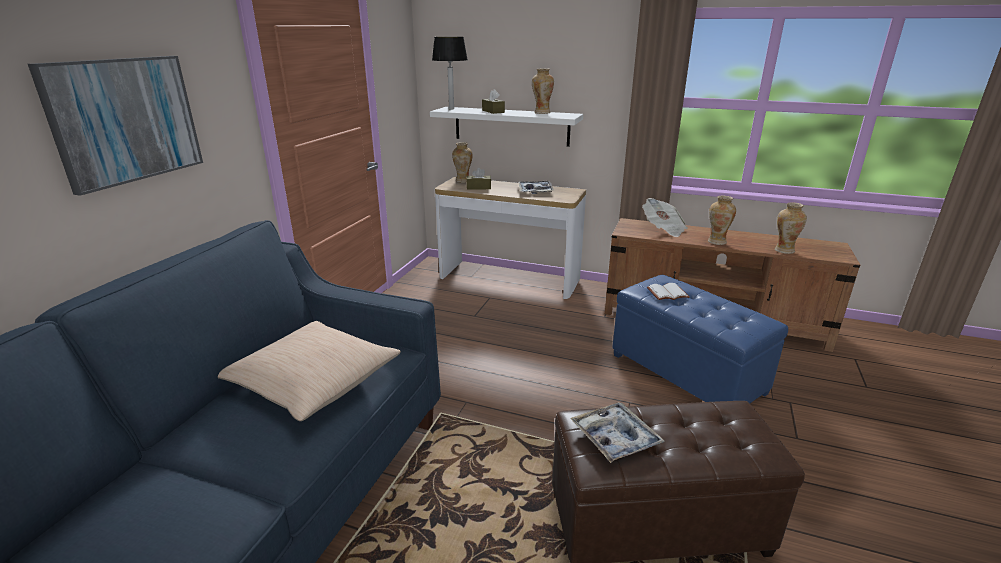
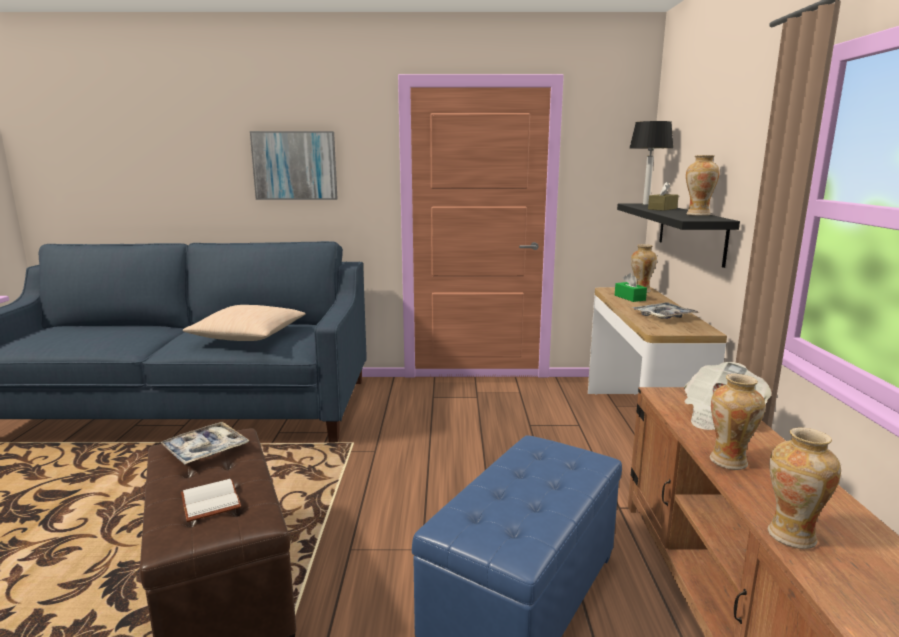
camera: 70 degrees right, 10 degrees down
(479, 187) = (629, 298): brown tissue box -> green tissue box
(511, 126) = (690, 232): white shelf -> black shelf
(667, 294) = (539, 462): white book -> white book (208, 501)

